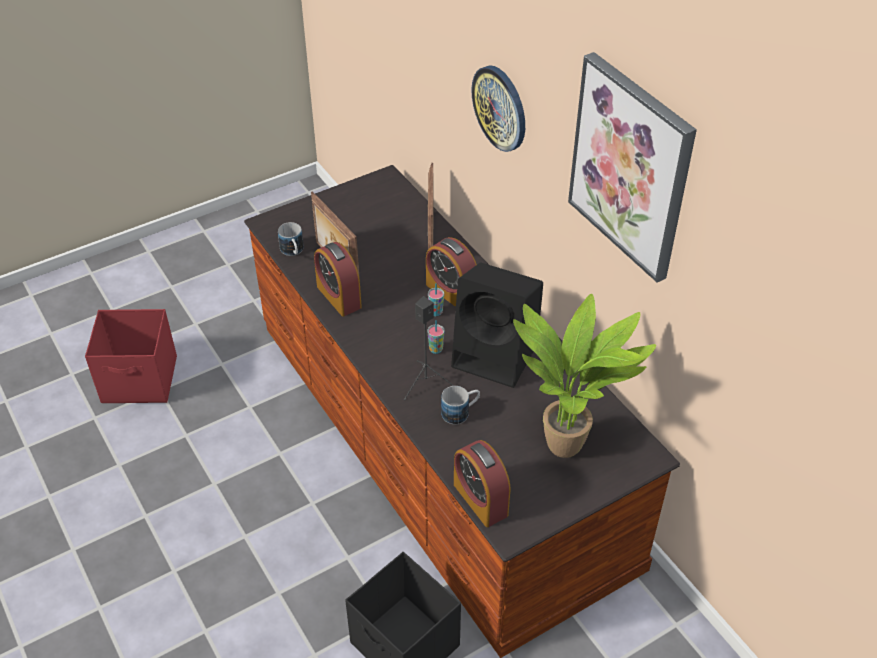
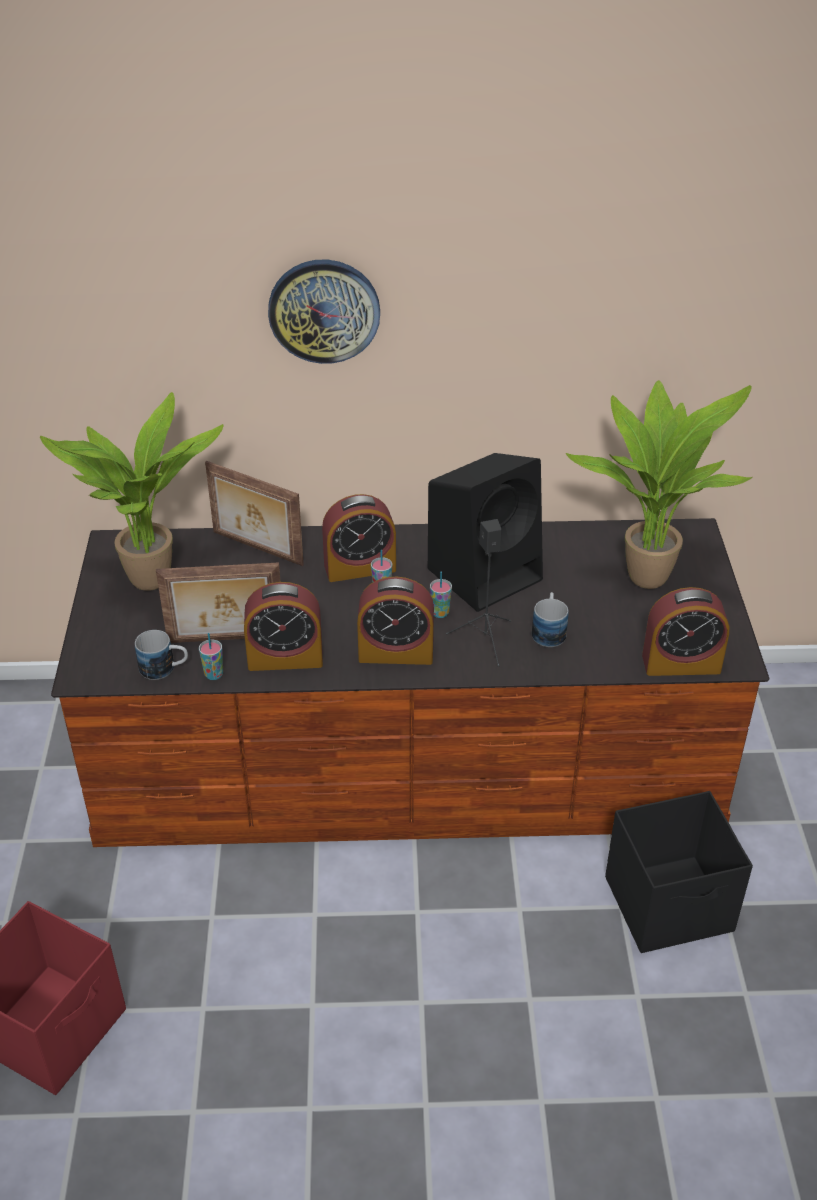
camera: 60 degrees left, 5 degrees down
(302, 274) = (214, 674): none -> cup
(362, 212) = (152, 585): none -> potted plant
(380, 344) = (396, 652): none -> alarm clock
(631, 167) = (581, 242): picture -> none

